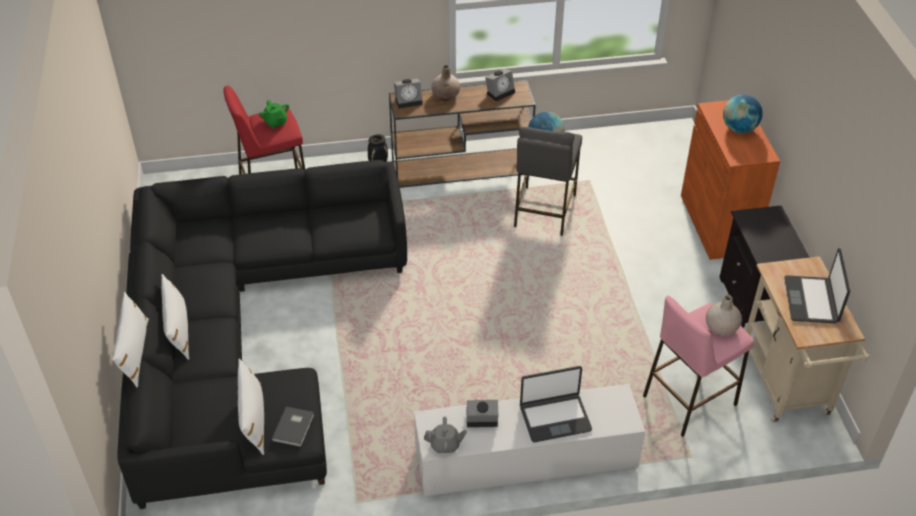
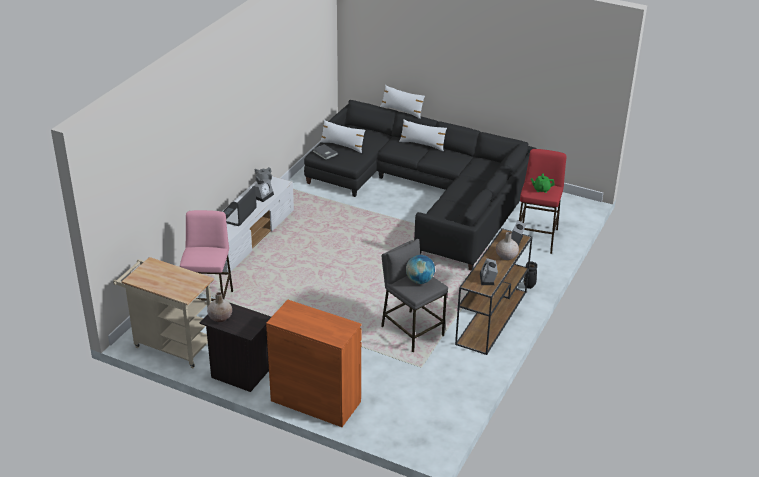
camera: 125 degrees right, 10 degrees down
(721, 327) = (200, 256): beige vase -> beige vase (220, 317)
(739, 129) = (315, 324): globe -> none
(812, 300) = (166, 280): laptop -> none

